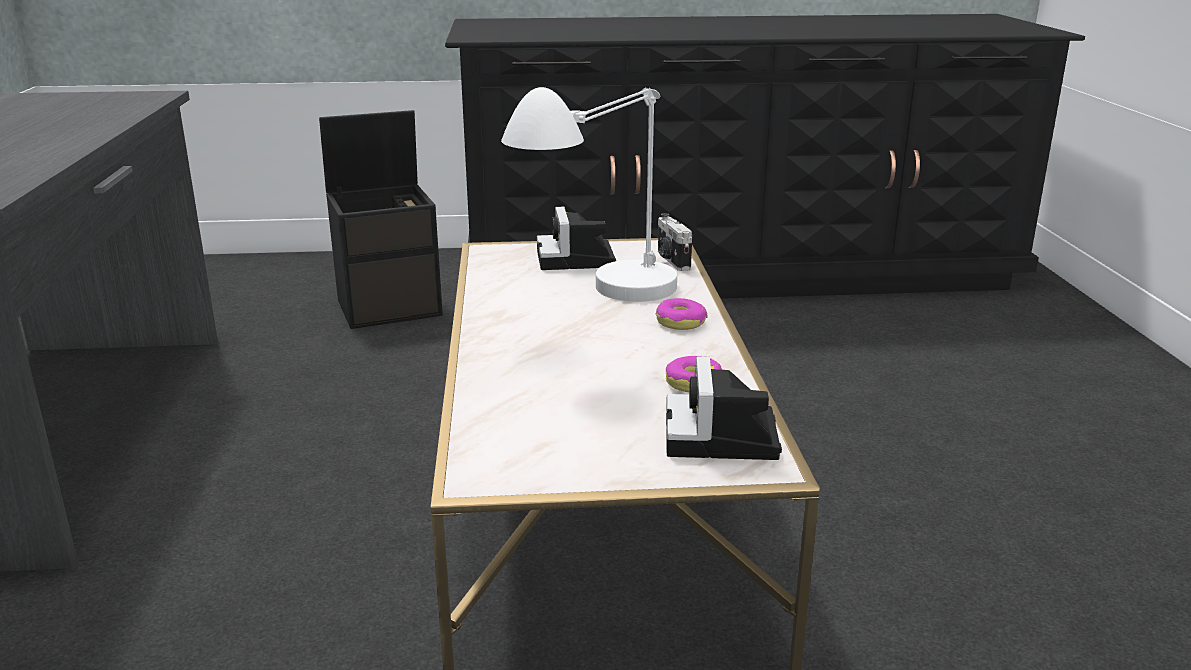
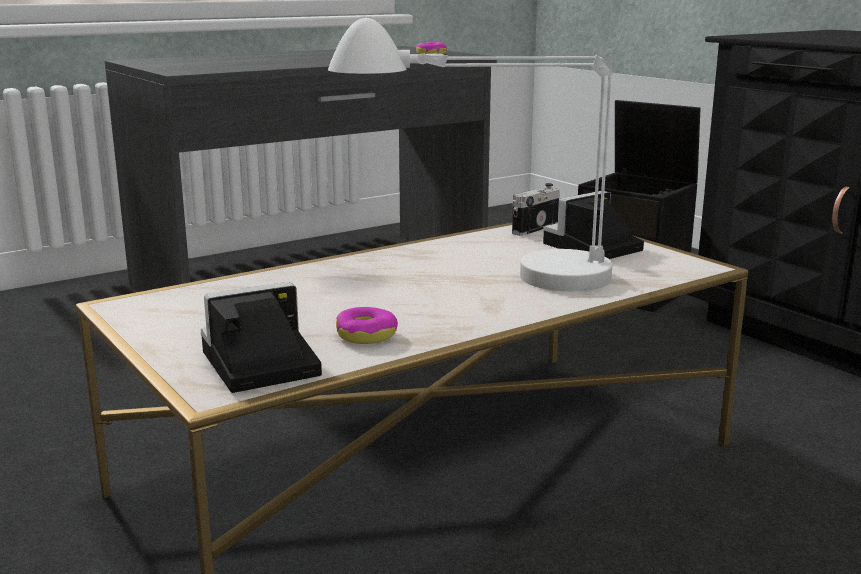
camera: 60 degrees right, 5 degrees down
(671, 260) = (661, 275): camera -> camera (533, 228)
(681, 322) = (503, 306): donut -> donut (431, 54)

